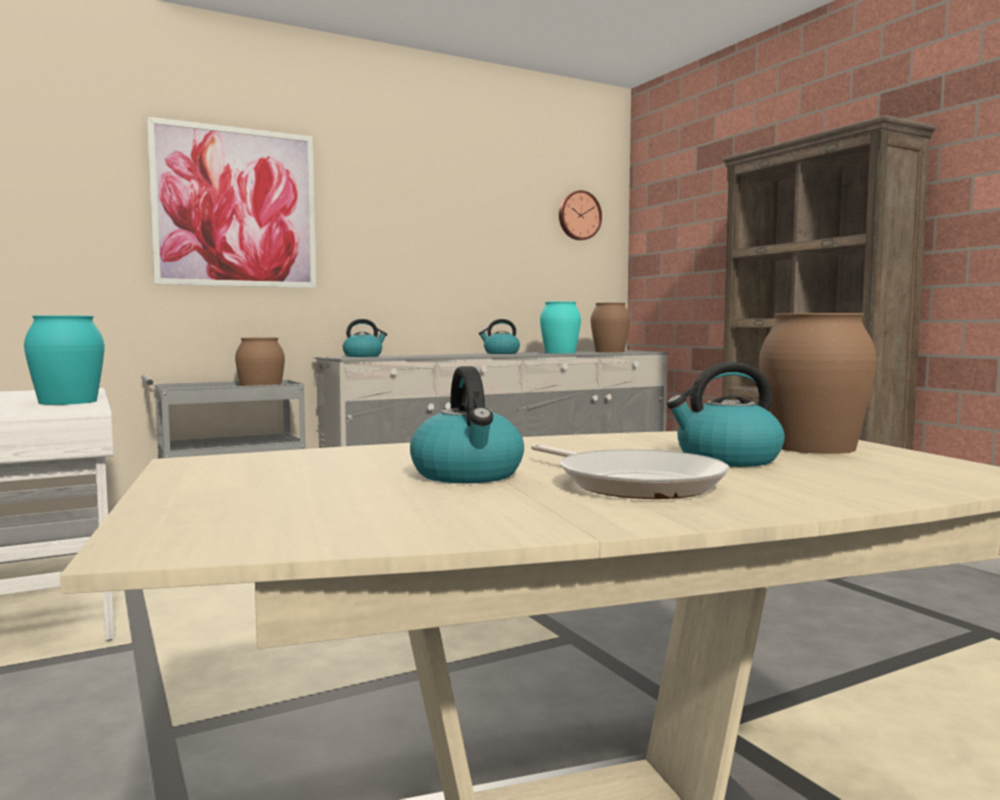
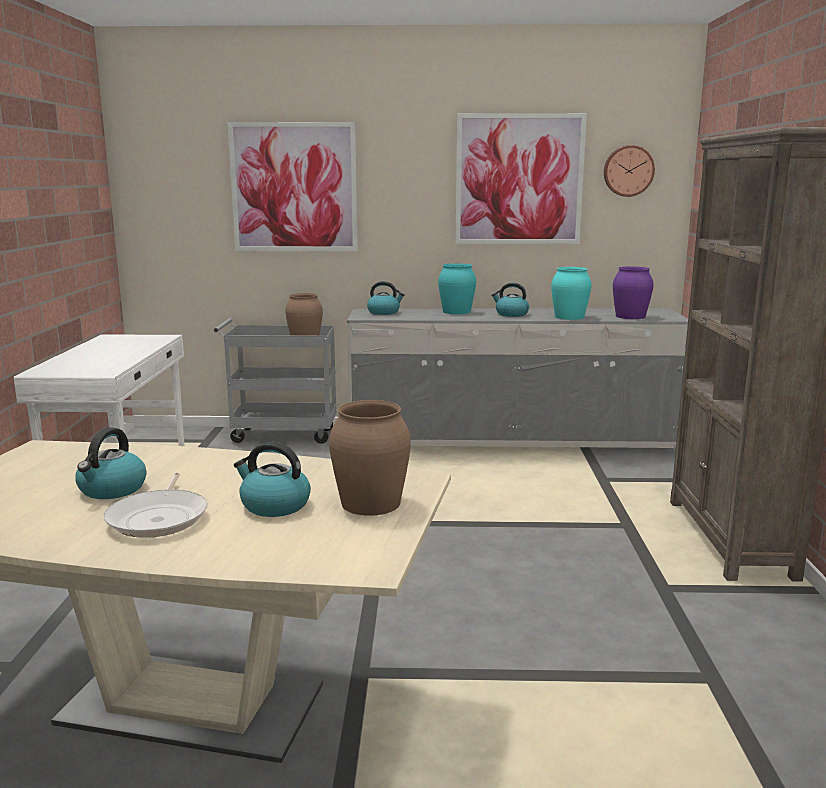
camera: 30 degrees right, 10 degrees up
(67, 402) = (120, 358): turquoise vase -> turquoise vase (456, 311)
(484, 217) = (519, 179): none -> picture
(609, 351) = (630, 316): brown vase -> purple vase

